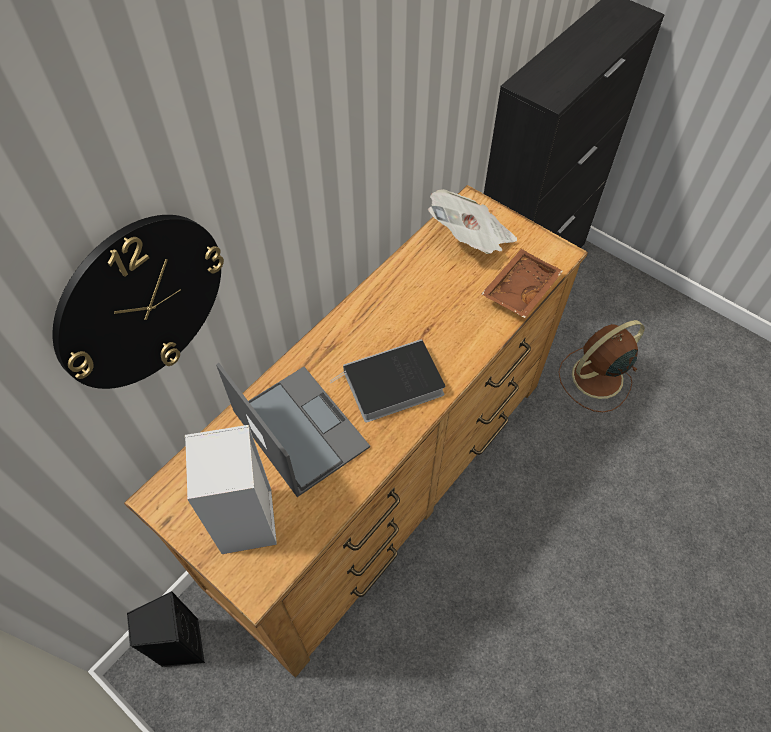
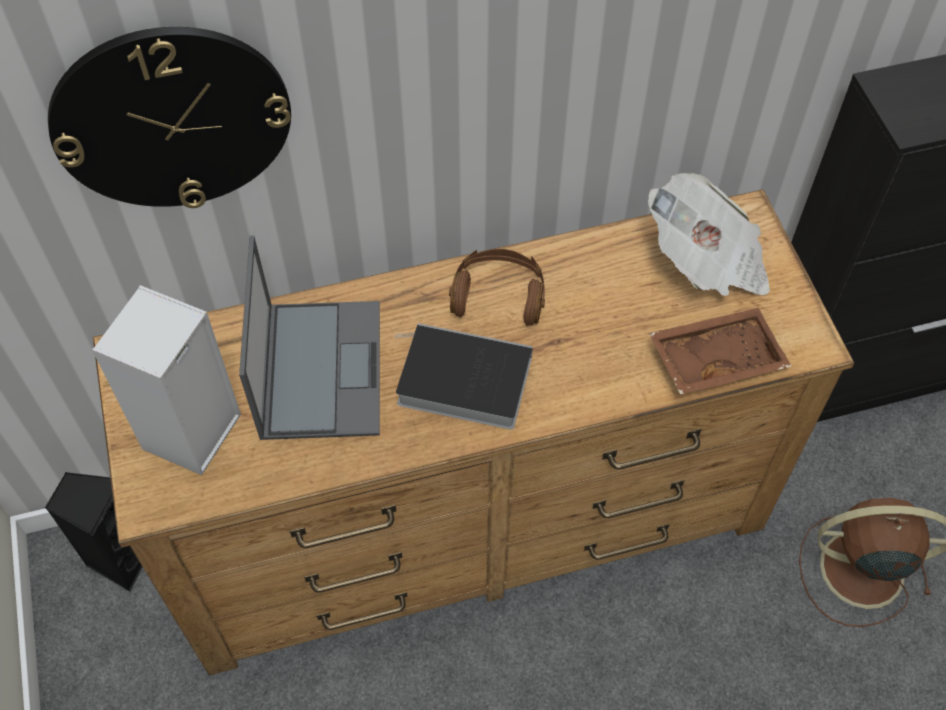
camera: 35 degrees right, 0 degrees up
(372, 322) = (498, 295): none -> brown headphones

